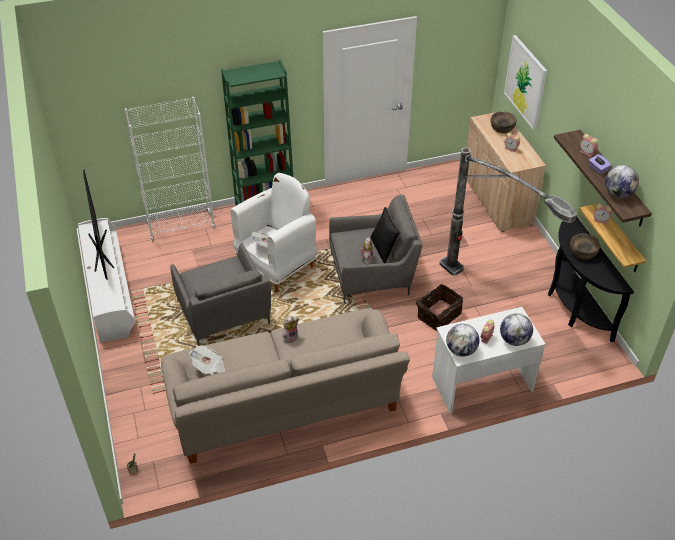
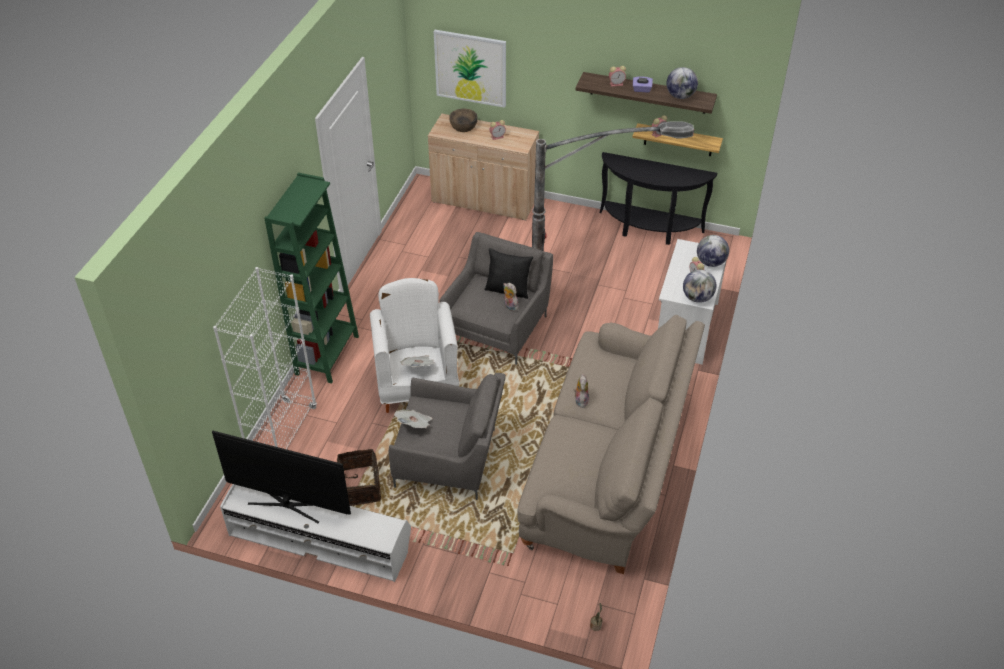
camera: 55 degrees left, 0 degrees up
(209, 367) = (569, 476): newspaper -> newspaper (414, 425)
(438, 315) = (587, 312): basket -> basket (359, 486)
(583, 252) = (652, 172): brown bowl -> none

